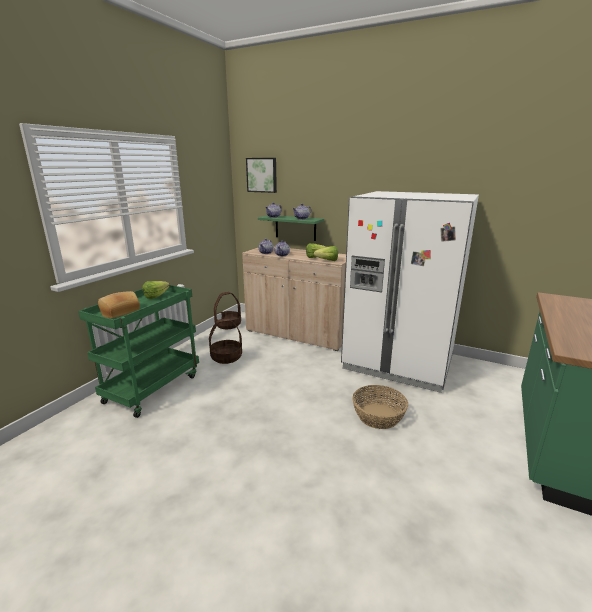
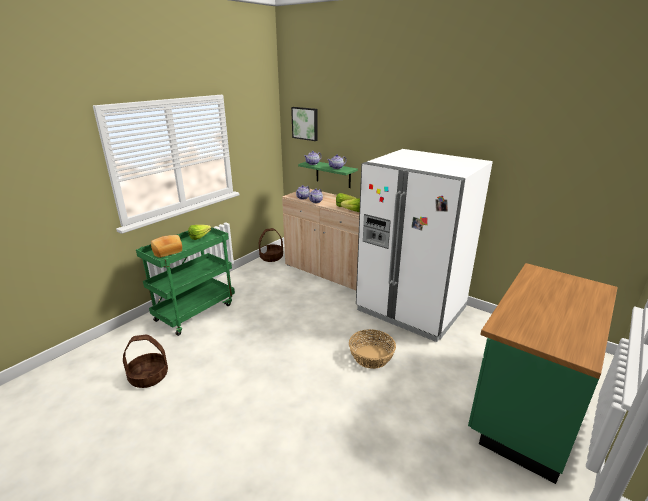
camera: 10 degrees right, 5 degrees up
(226, 357) = (261, 289): basket -> basket (149, 376)

